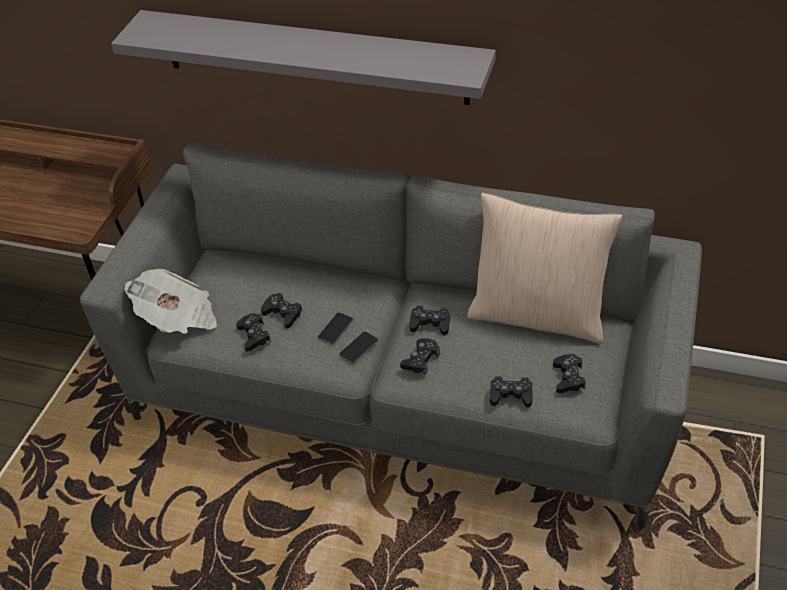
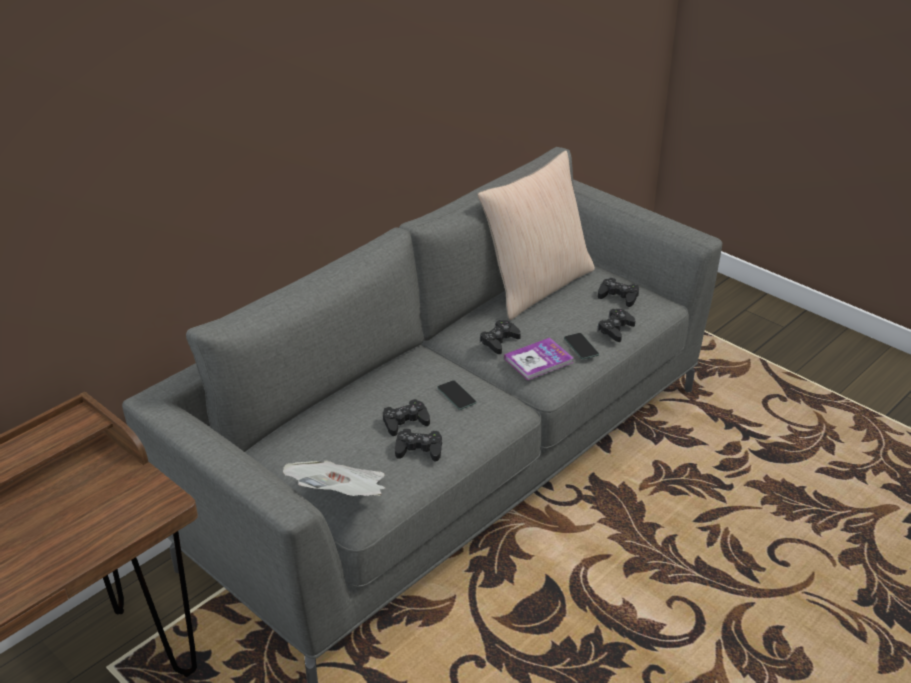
camera: 65 degrees left, 10 degrees down
(313, 57) = (265, 161): grey shelf -> none
(358, 348) = (491, 391): phone -> phone (581, 346)
(420, 360) = (538, 360): black game controller -> book

